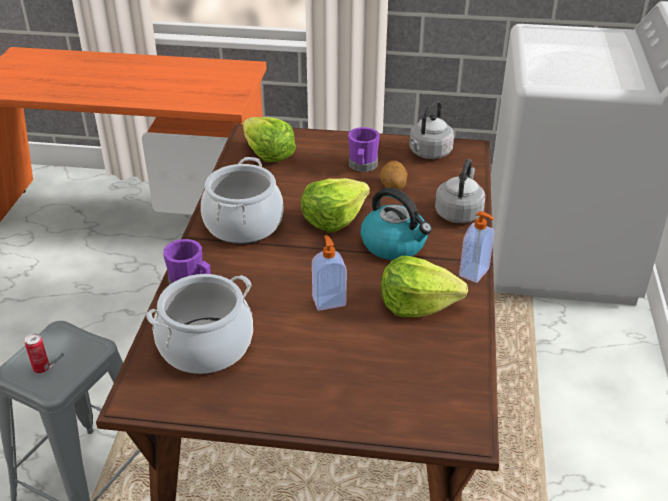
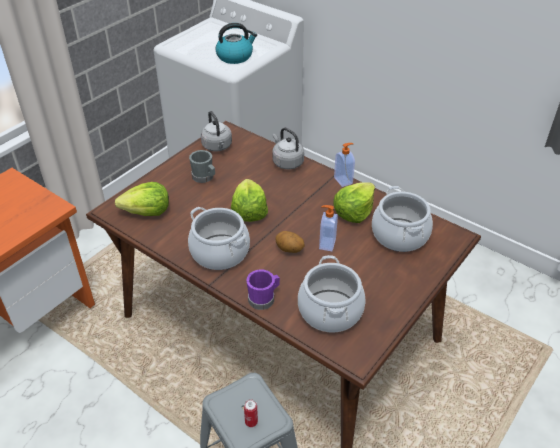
camera: 60 degrees left, 5 degrees up
(362, 166) = (204, 177): purple mug -> grey mug
(392, 187) = (239, 175): potato -> potato (289, 250)
(395, 245) = (295, 198): kettle -> kettle (235, 56)
(409, 365) = (400, 235): none -> cooking pot

